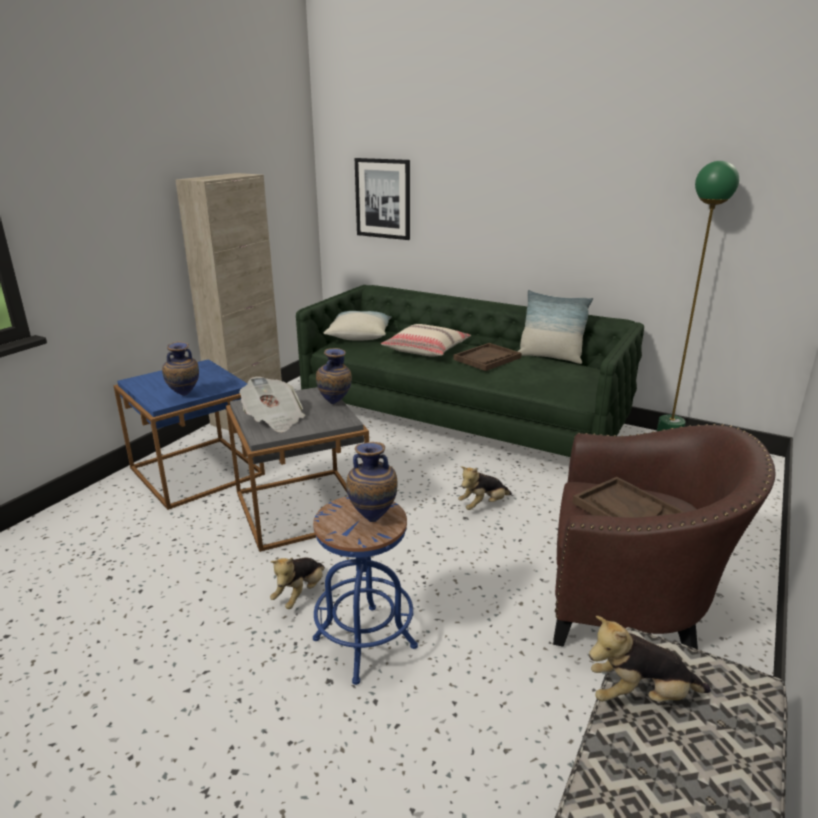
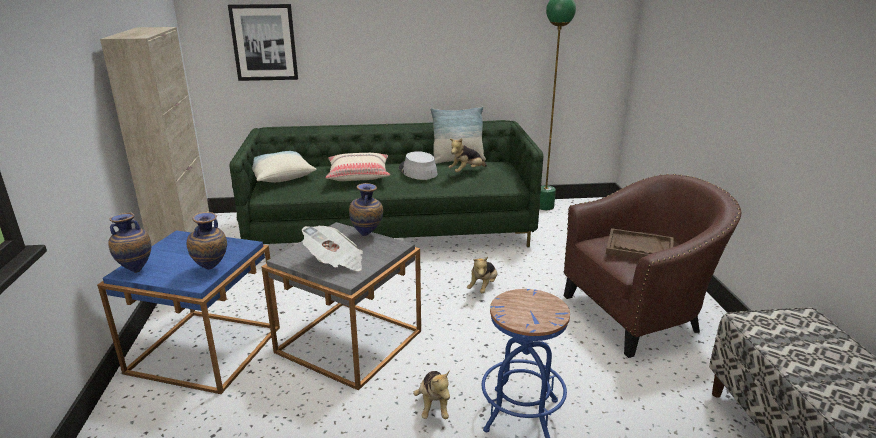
camera: 35 degrees left, 0 degrees up
(373, 518) = (537, 304): vase -> vase (136, 270)
(487, 358) = (417, 171): brown tray -> grey hat
(640, 696) = (778, 345): plush toy -> plush toy (467, 172)

